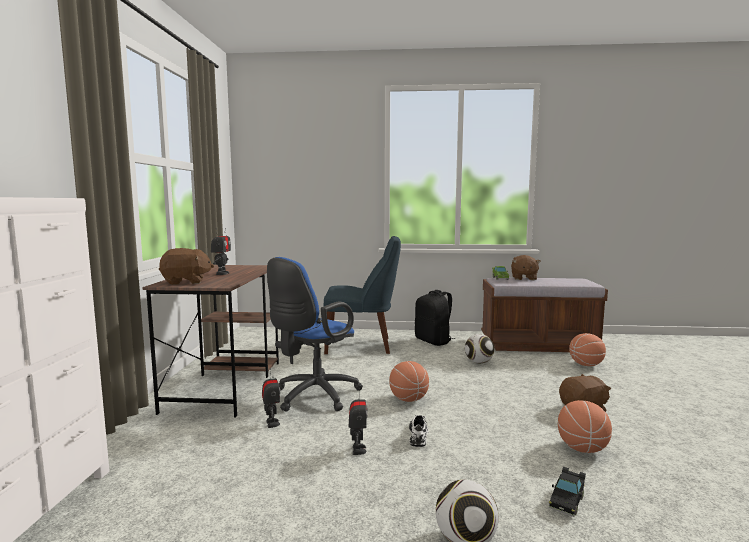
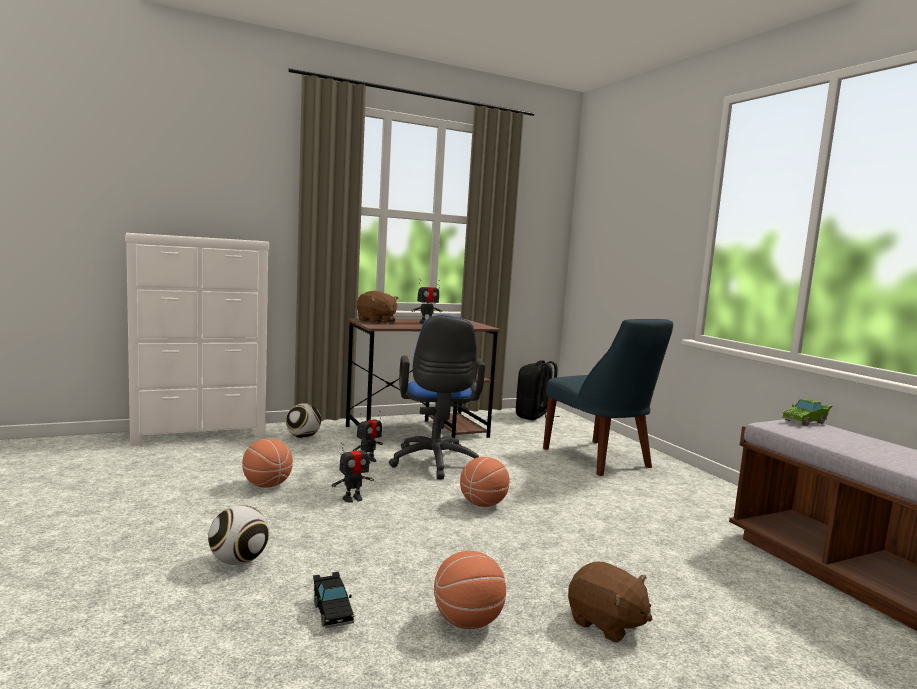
camera: 60 degrees right, 0 degrees up
(313, 396) = (435, 464): blue office chair -> blue office chair turned 105 degrees counterclockwise
(418, 434) = (405, 519): white shoe -> none
(434, 341) = (694, 494): black backpack -> black backpack (534, 416)
(478, 362) = (666, 531): football -> football (303, 437)
(523, 278) = (849, 434): brown plush toy -> none
(567, 500) = (332, 611): black toy car -> black toy car turned 120 degrees counterclockwise
(586, 365) = (829, 627): basketball -> basketball (267, 485)

